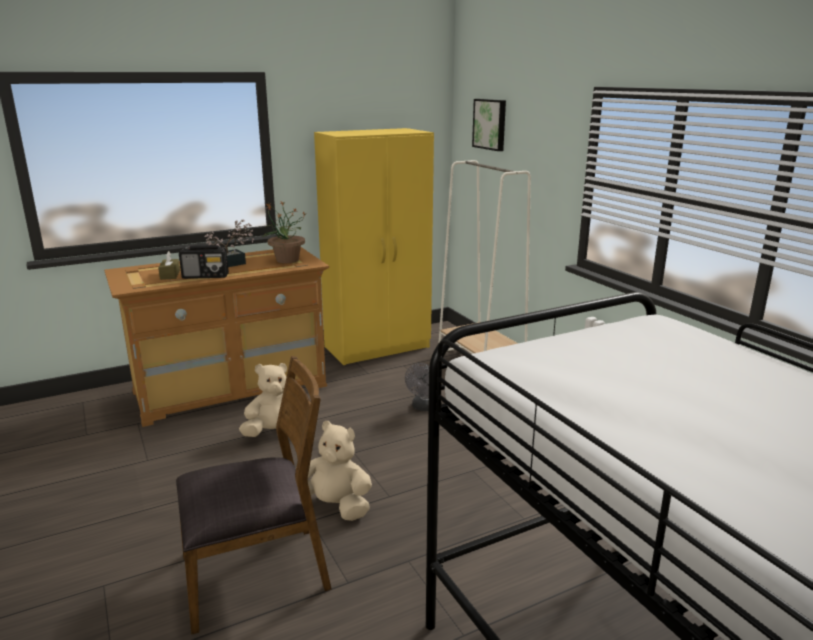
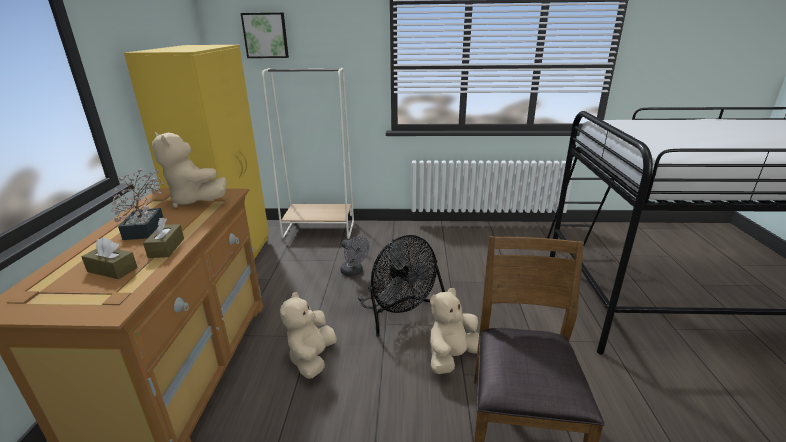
camera: 60 degrees left, 5 degrees up
(206, 276) = (166, 248): radio -> brown tissue box
(286, 260) = (195, 201): potted plant -> beige plush toy
(378, 453) = (397, 312): none -> black fan

